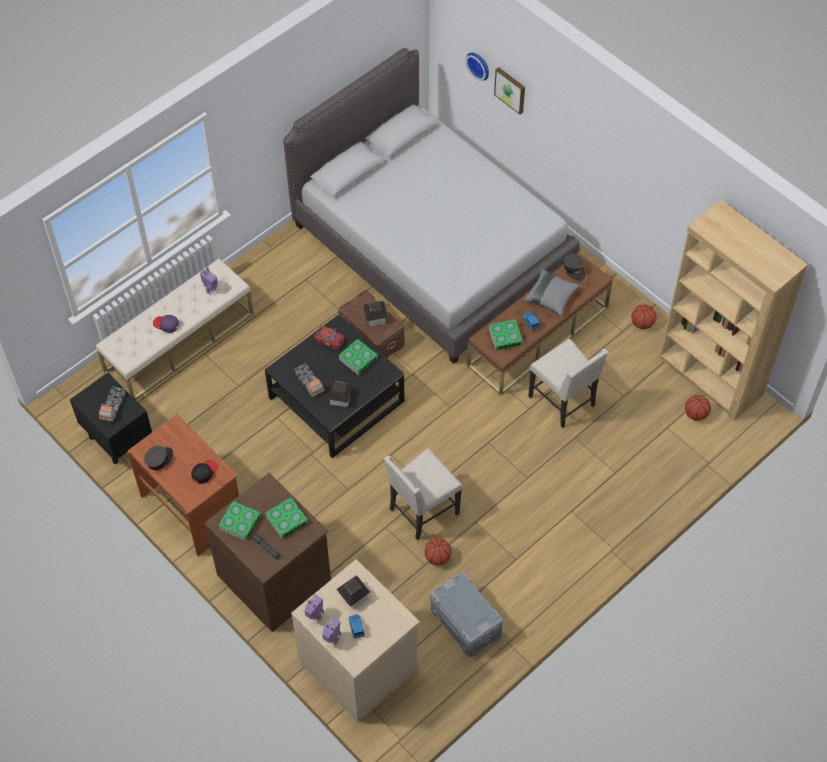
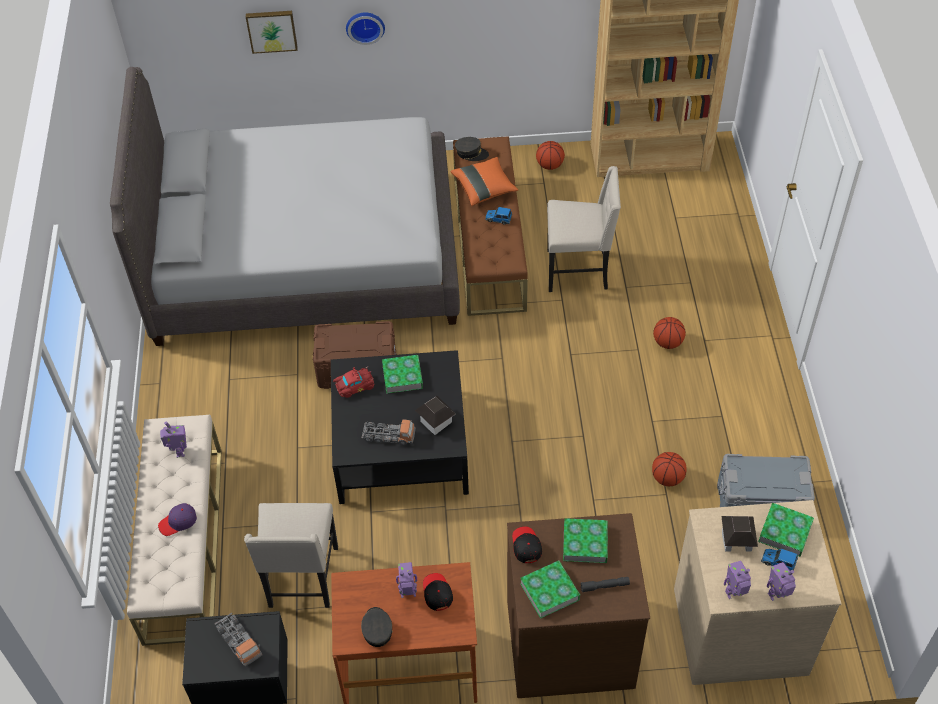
camera: 50 degrees left, 5 degrees down
(192, 459) = (408, 594): none -> toy robot
(260, 492) = (526, 546): none -> black cap
(375, 318) = (358, 338): toy house -> none
(422, 512) = (602, 457): beige chair -> beige chair (302, 578)
(479, 65) = (216, 32): wall clock -> wall clock (365, 26)
(505, 337) = (495, 247): book -> book (785, 532)
(550, 297) = (484, 188): grey pillow -> orange pillow
(695, 414) = (679, 190): basketball -> basketball (667, 342)

